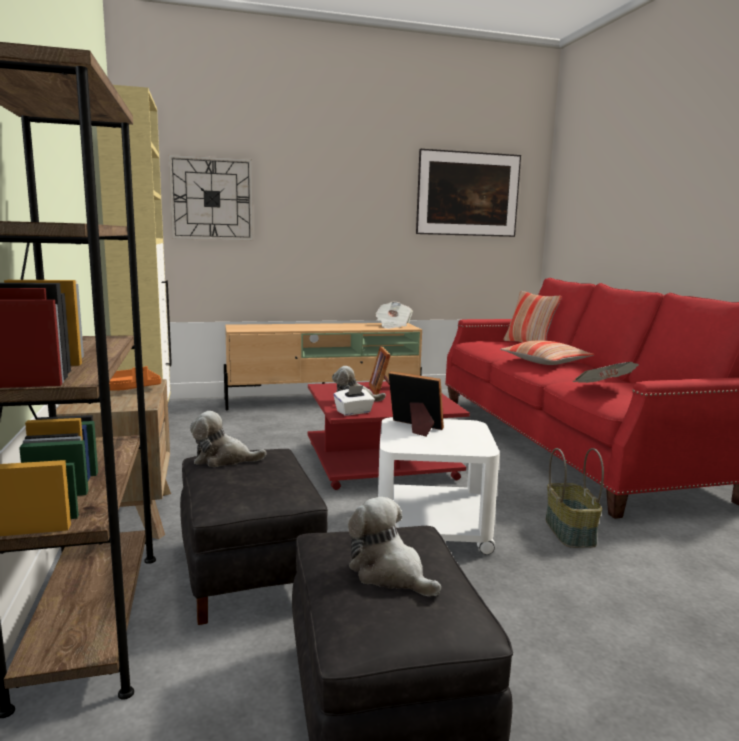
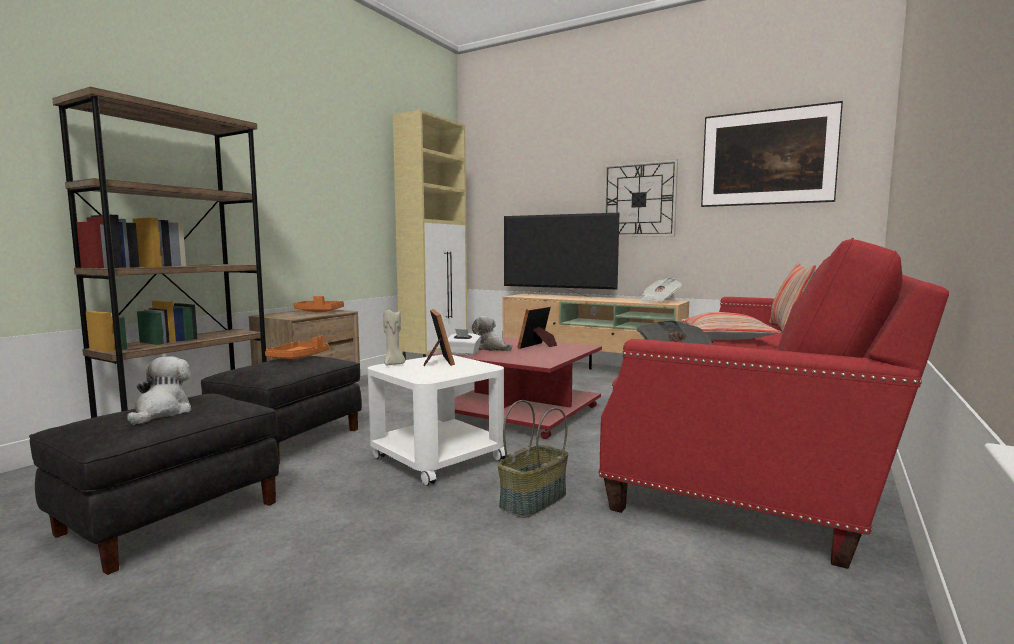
camera: 45 degrees right, 5 degrees down
(212, 199) = (518, 190): wall clock -> wall clock (639, 200)
(223, 459) = (299, 357): plush toy -> orange tray
(285, 327) = (558, 296): none -> television
(394, 441) = (394, 364): none -> beige candle

